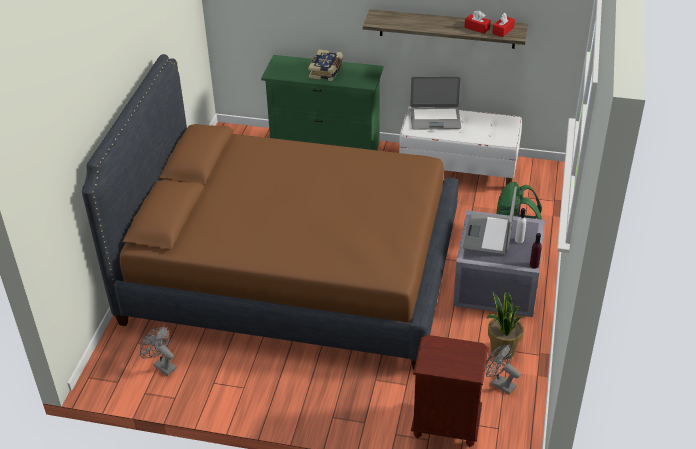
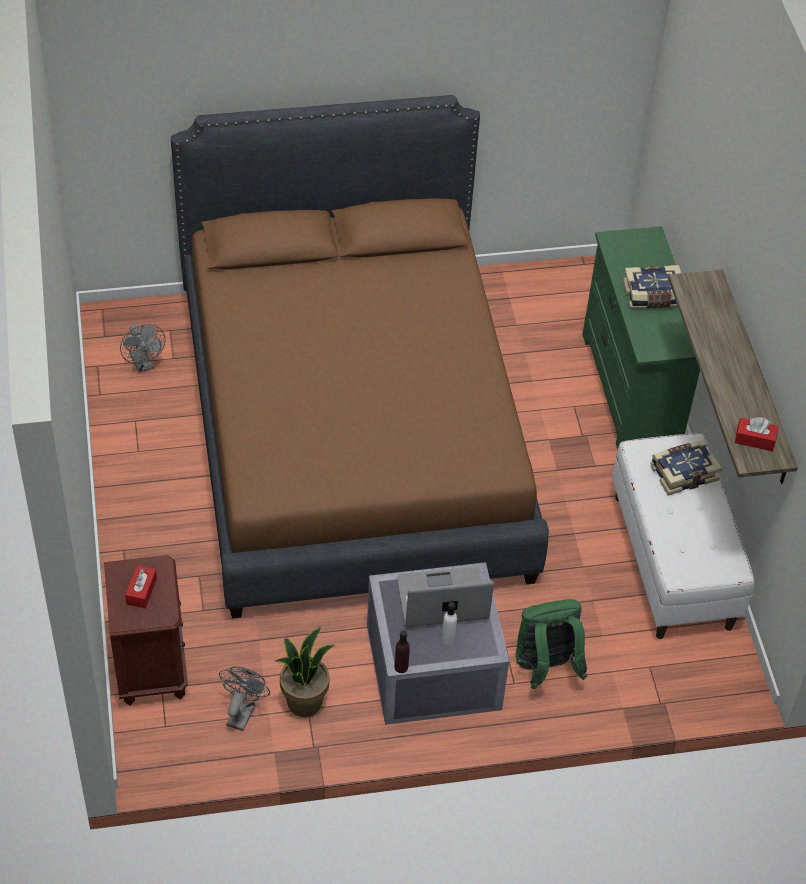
camera: 65 degrees right, 10 degrees up
(161, 365) = (143, 365): grey fan -> grey fan turned 135 degrees clockwise
(435, 119) = (683, 472): laptop -> book
(477, 28) = (743, 406): red tissue box -> red tissue box (141, 591)

